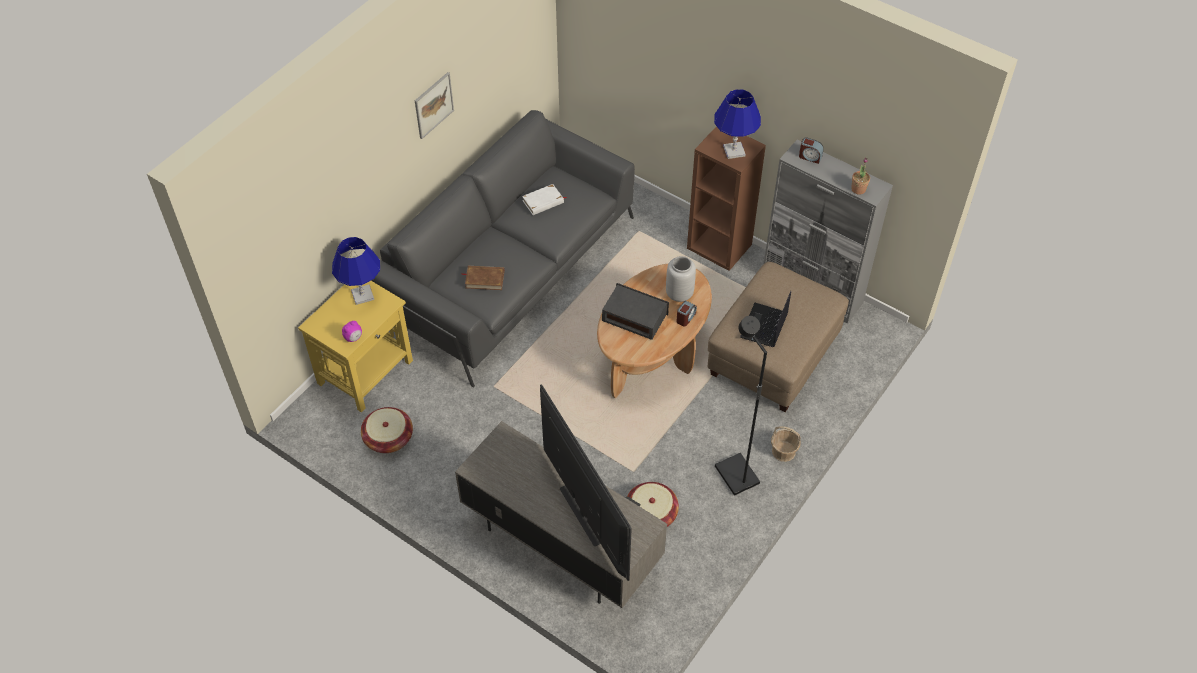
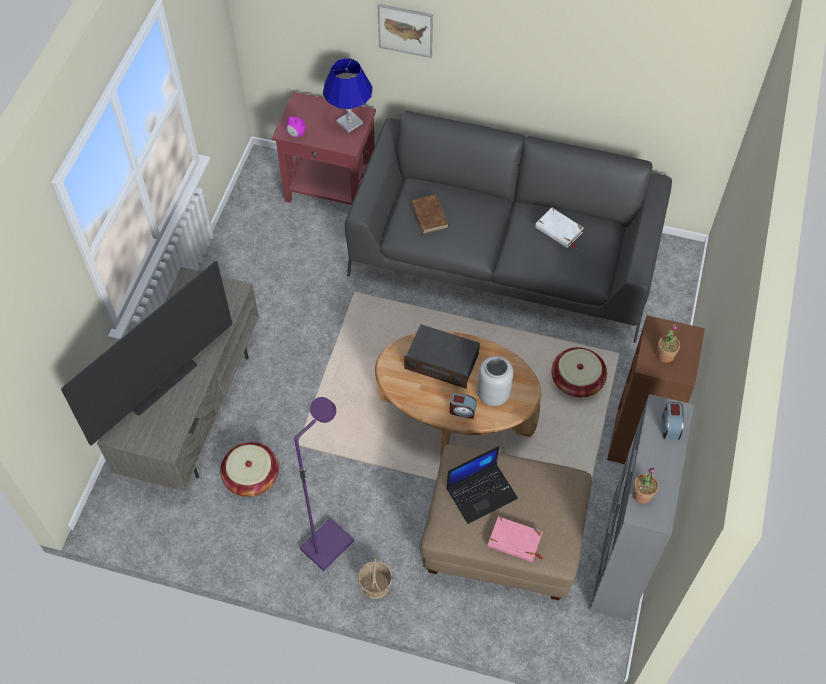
camera: 70 degrees right, 5 degrees up
(366, 372) = (330, 188): yellow side table -> red side table
(388, 438) = (264, 231): basket -> basket (577, 380)
(433, 105) = (527, 44): picture -> picture (405, 30)
(634, 317) = (442, 362): radio -> radio turned 105 degrees clockwise
(734, 151) = (665, 355): blue table lamp -> potted plant
(735, 475) = (326, 544): black floor lamp -> purple floor lamp
(764, 326) = (482, 492): laptop -> laptop turned 150 degrees clockwise
(812, 320) = (514, 541): none -> pink book

